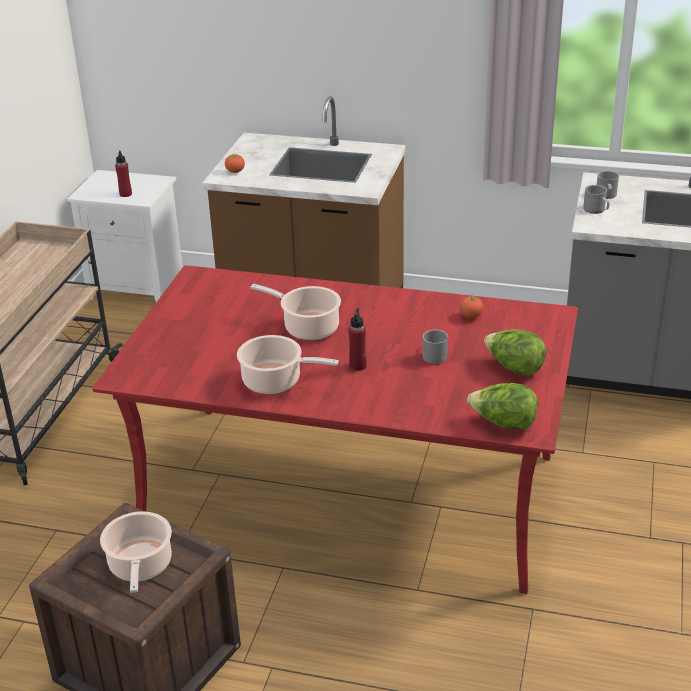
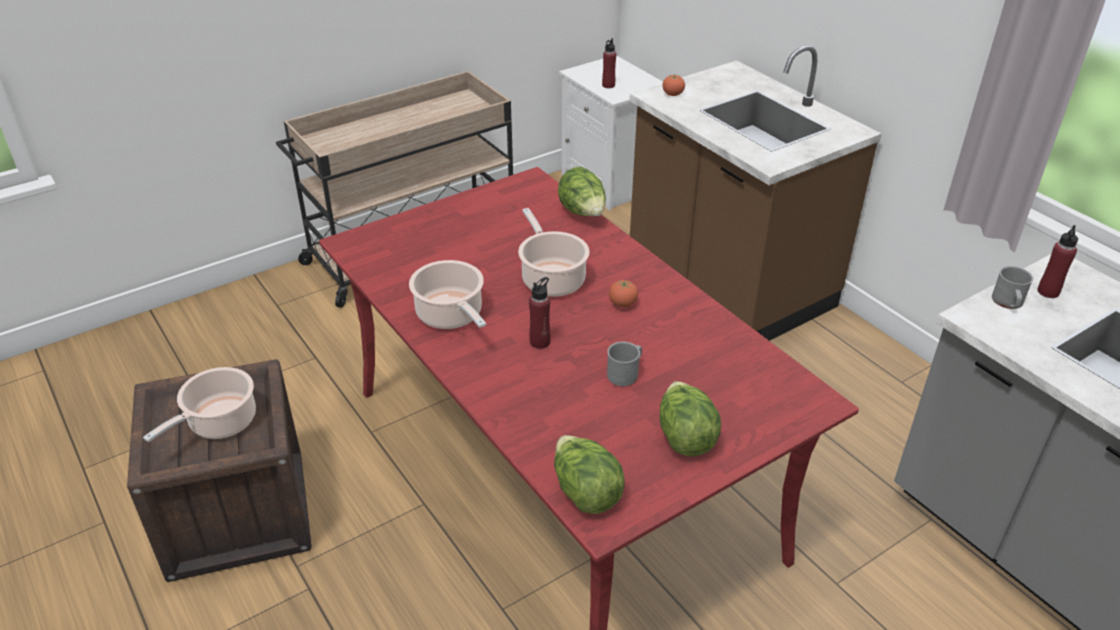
camera: 40 degrees right, 5 degrees up
(266, 279) = (583, 213): none -> lettuce
(470, 316) = (721, 353): tomato -> tomato (622, 304)
(606, 196) = (1048, 292): grey mug -> red bottle

